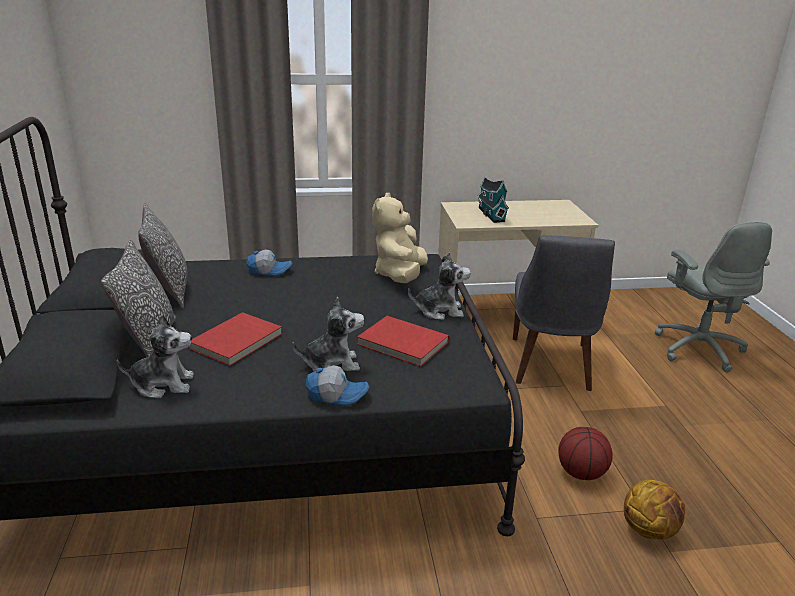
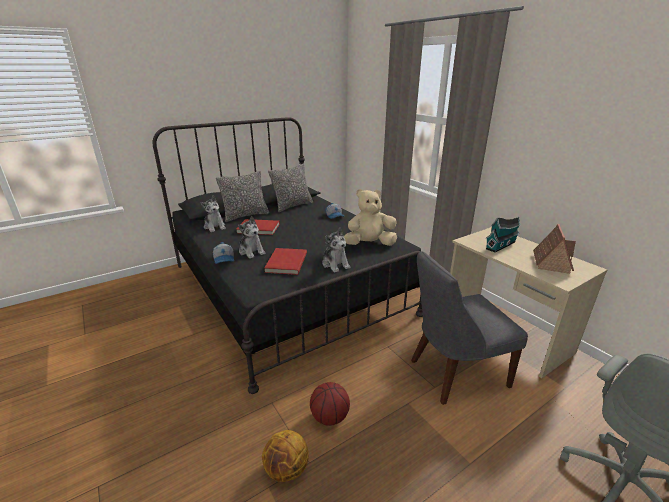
camera: 65 degrees right, 0 degrees up
(543, 210) = (551, 262): none -> toy house

